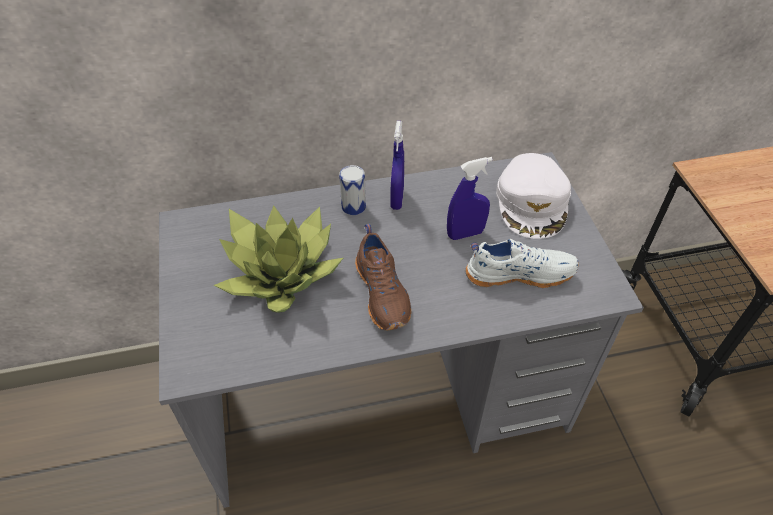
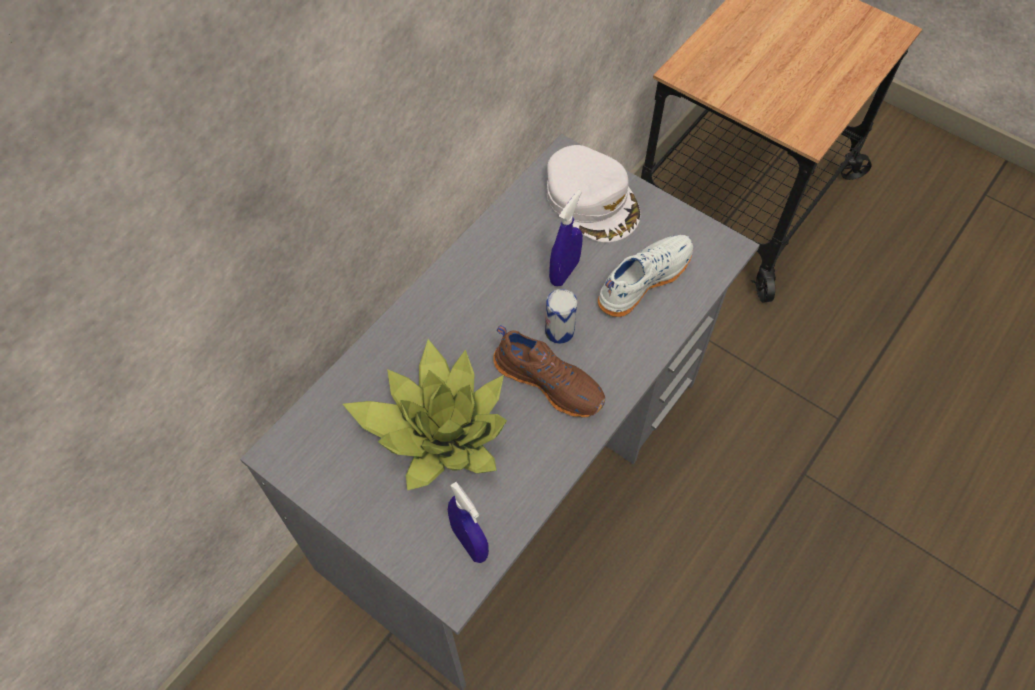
camera: 40 degrees left, 10 degrees up
(353, 207) = (437, 314): can -> can (559, 331)
(397, 199) = (469, 277): blue spray bottle -> blue spray bottle (469, 542)

